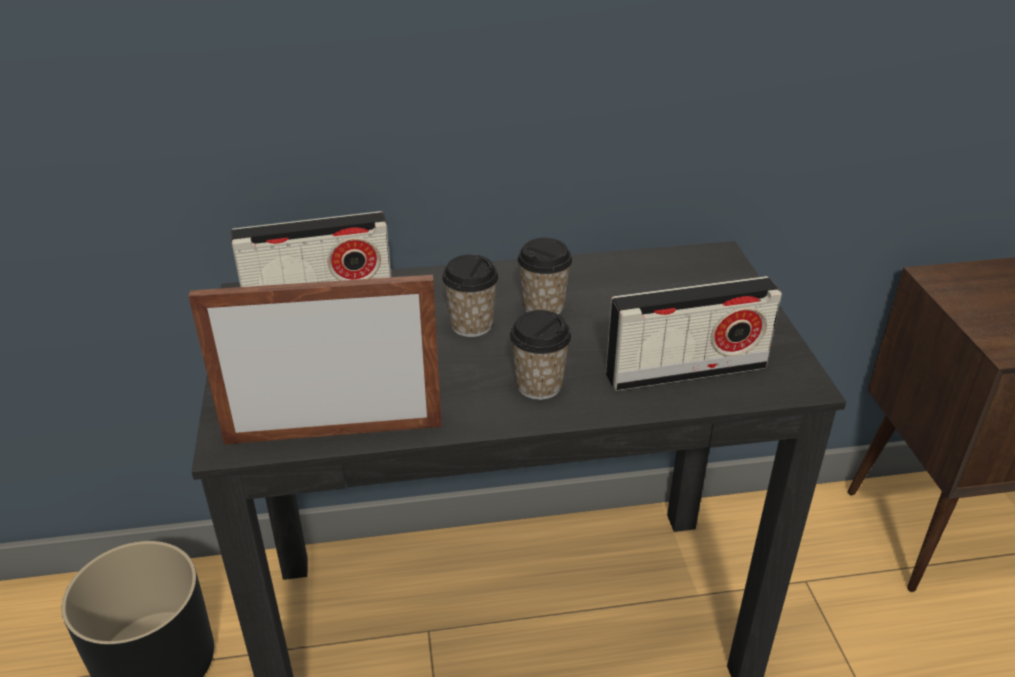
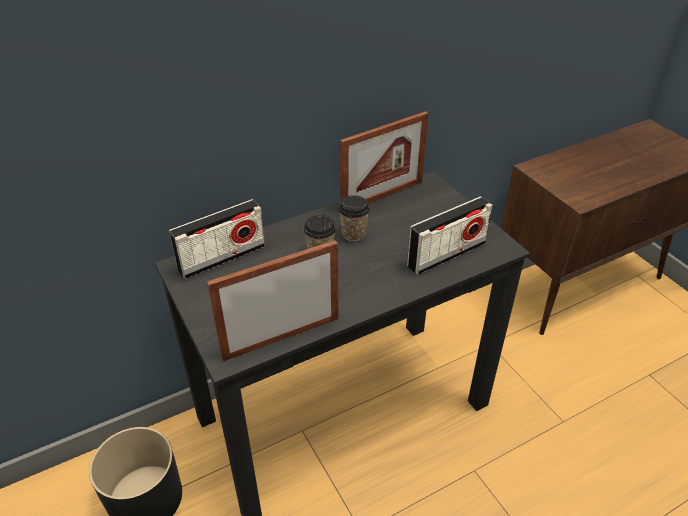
camera: 20 degrees left, 5 degrees up
(539, 385) = (376, 282): cup -> none
(624, 261) = (382, 196): none -> picture frame

